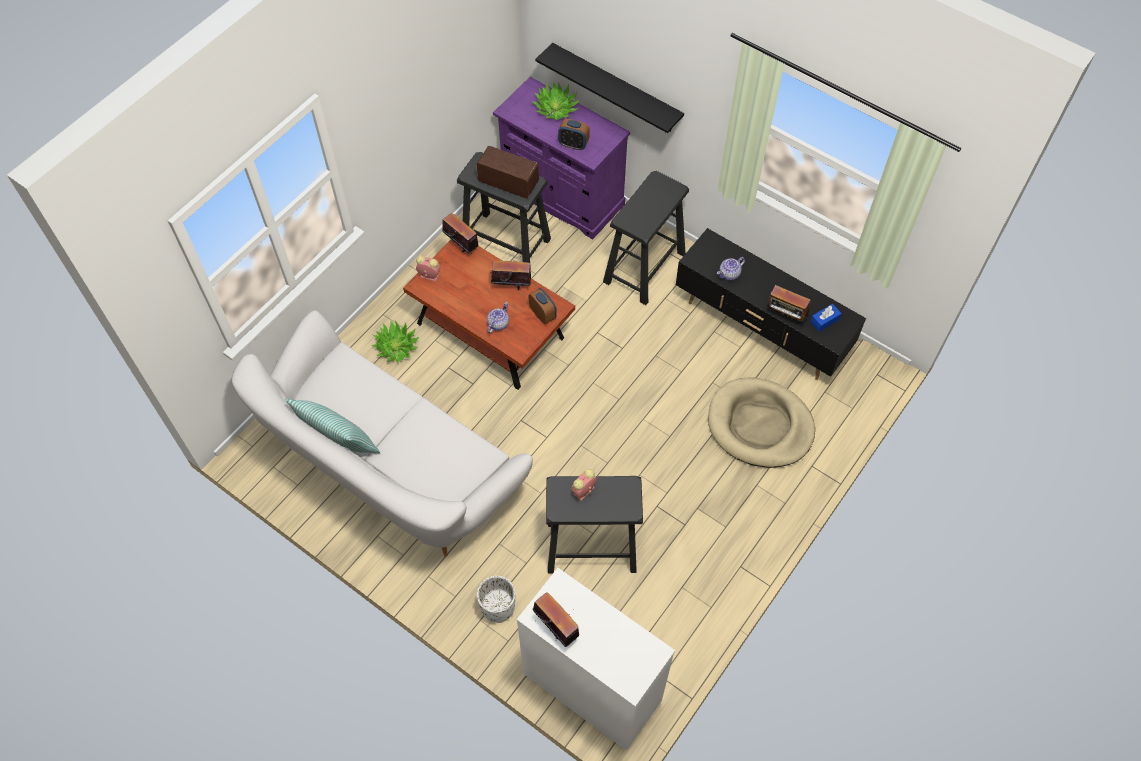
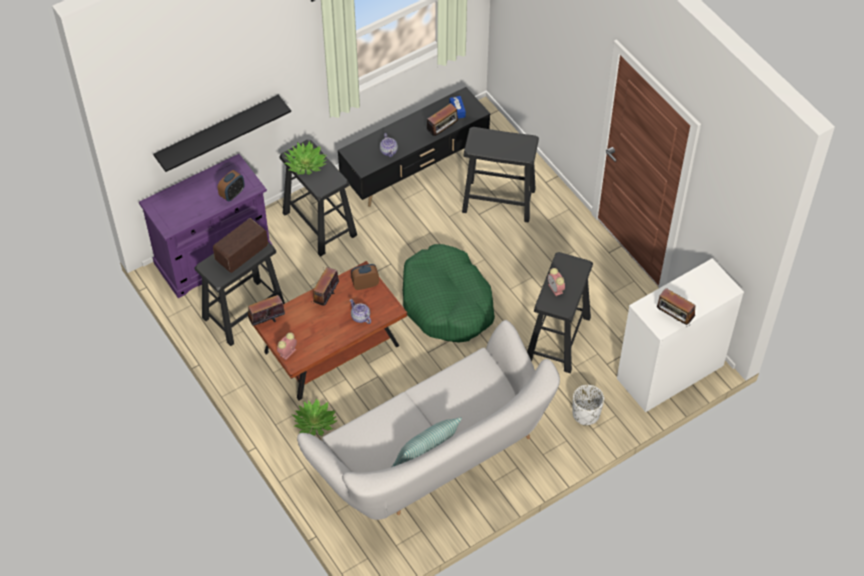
camera: 70 degrees left, 5 degrees down
(556, 108) = (186, 194): potted plant -> potted plant (305, 164)
(556, 627) = (674, 318): radio -> radio turned 120 degrees counterclockwise
(593, 418) = (447, 303): none -> green dog bed
(759, 425) = (499, 200): beige dog bed -> black stool

